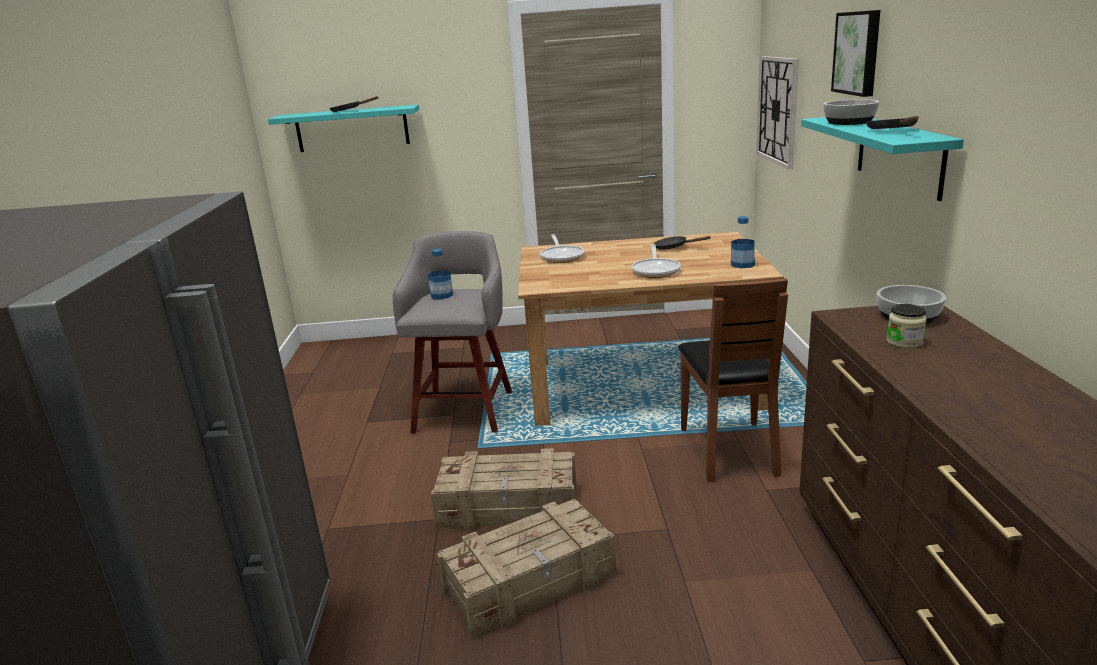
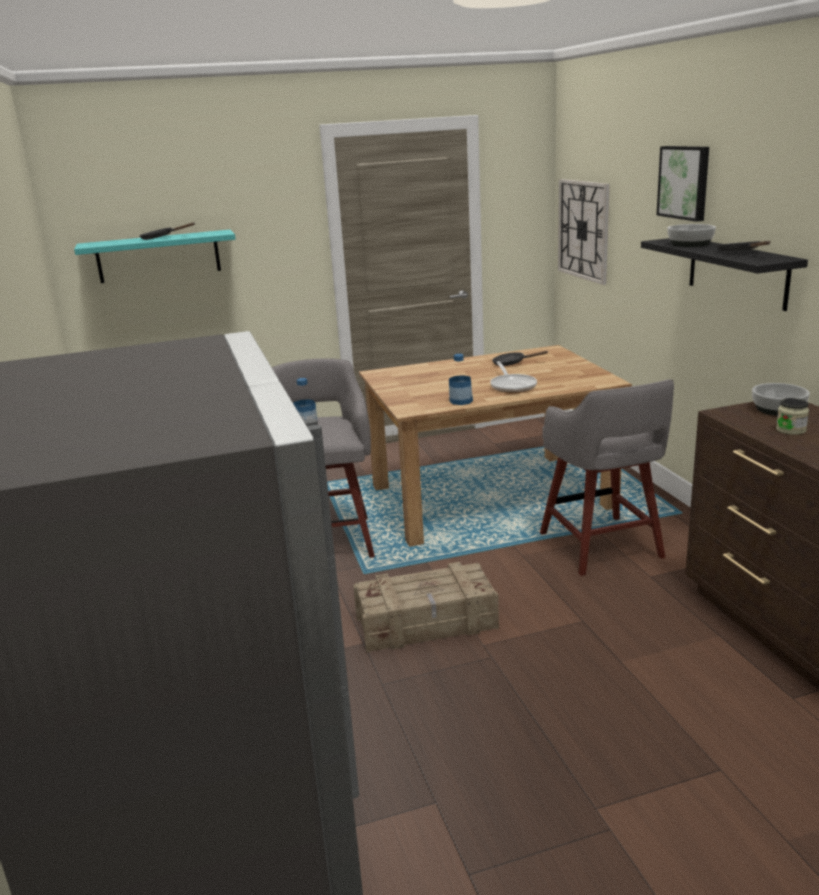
camera: 15 degrees left, 0 degrees up
(531, 582) = (486, 684): crate -> none
(562, 256) = (409, 378): frying pan -> none
(729, 450) = (602, 547): brown chair -> grey stool
(742, 264) = (587, 375): bottle -> bottle (461, 401)
(899, 155) = (737, 272): turquoise shelf -> black shelf

